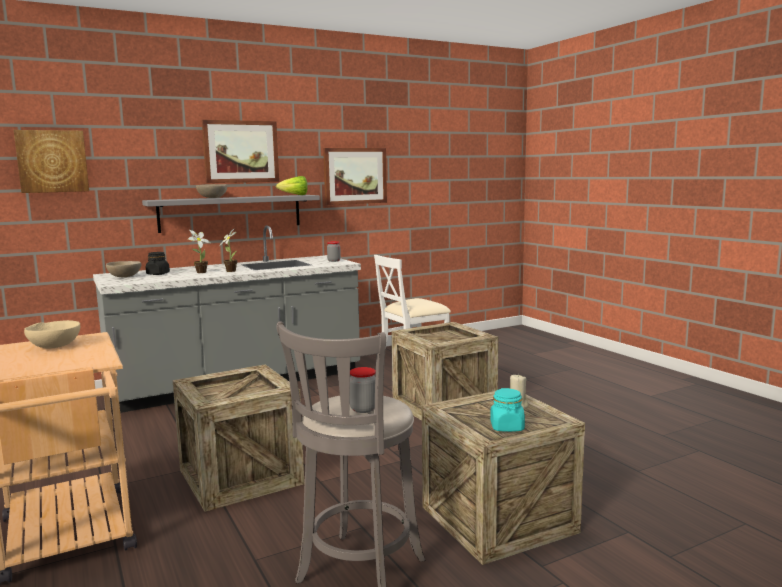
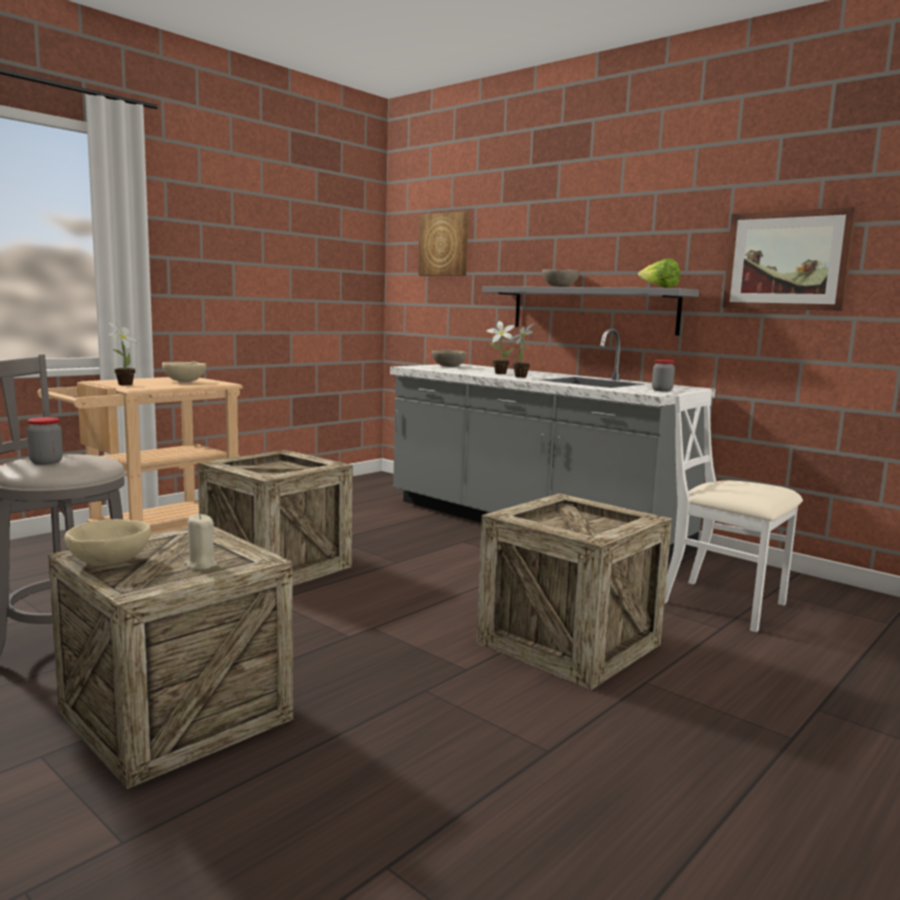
camera: 70 degrees right, 0 degrees up
(53, 366) = (123, 384): none -> potted plant
(158, 274) = (475, 369): black jar -> none
(241, 151) = (614, 226): picture -> none
(507, 427) = (110, 561): turquoise jar -> beige bowl

